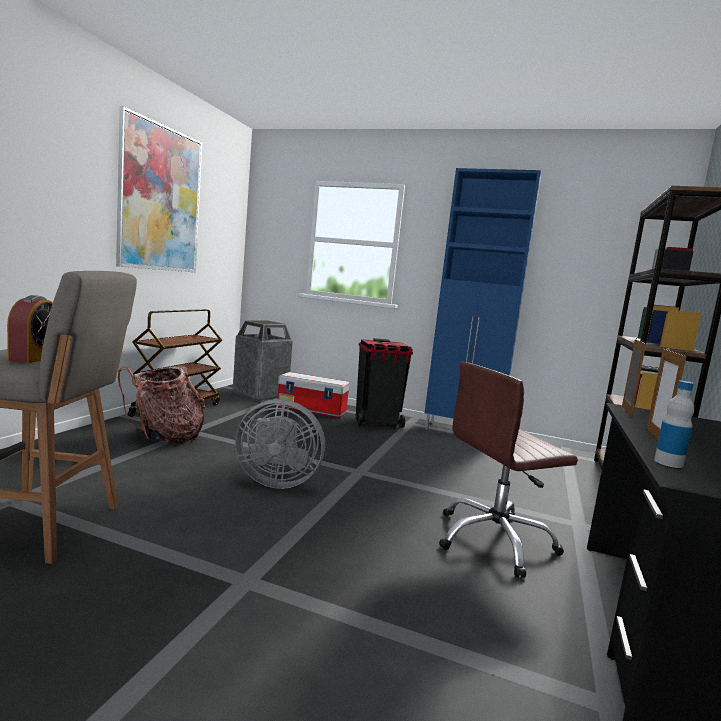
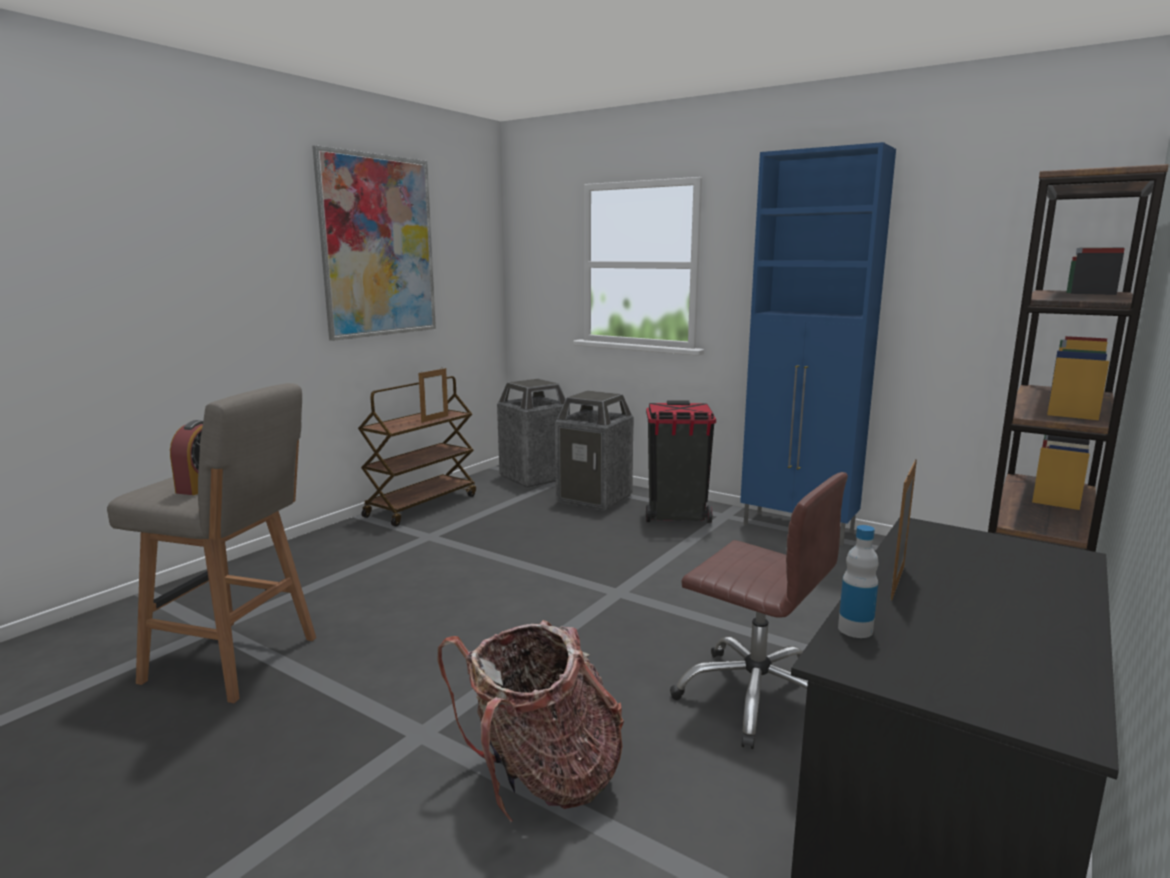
camera: 15 degrees right, 5 degrees up
(165, 437) = (395, 546): backpack -> backpack (541, 779)
(276, 481) = (505, 606): grey fan -> none
(312, 410) = (595, 499): storage box -> trash can
(494, 541) = (756, 696): brown office chair -> brown office chair turned 135 degrees counterclockwise
(626, 411) = (913, 532): picture frame -> picture frame (435, 419)

